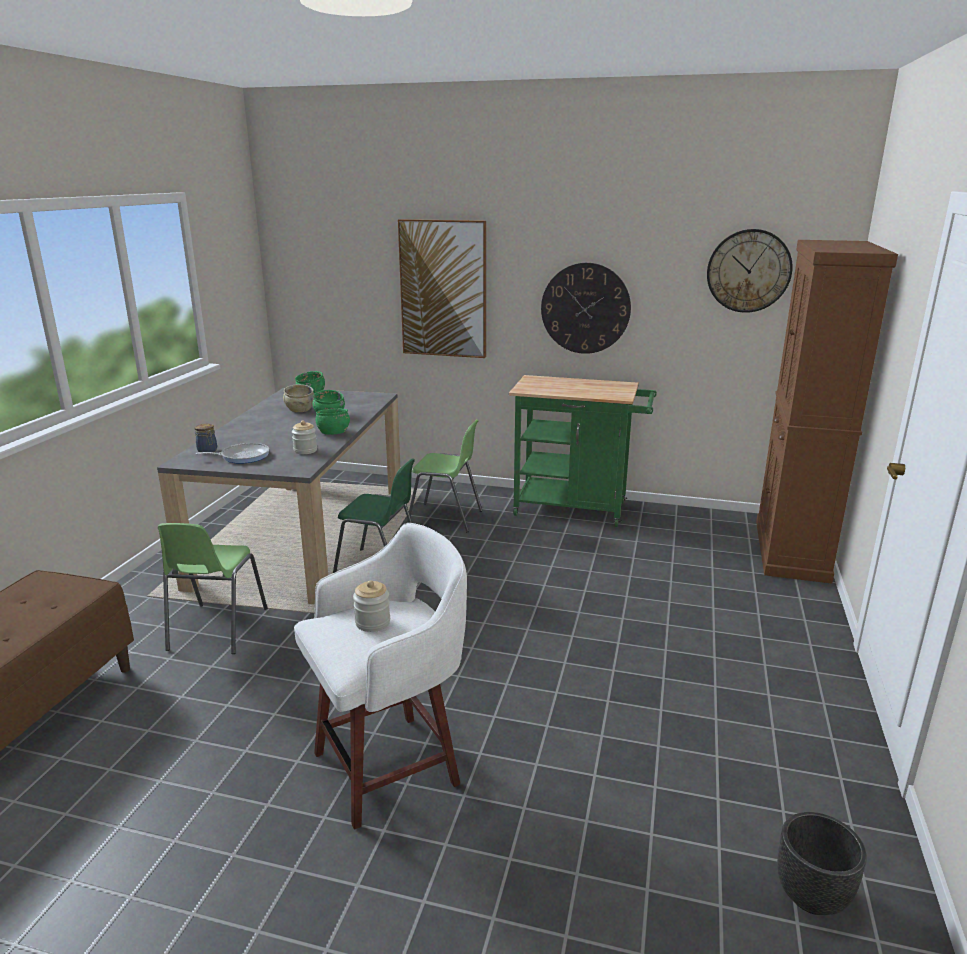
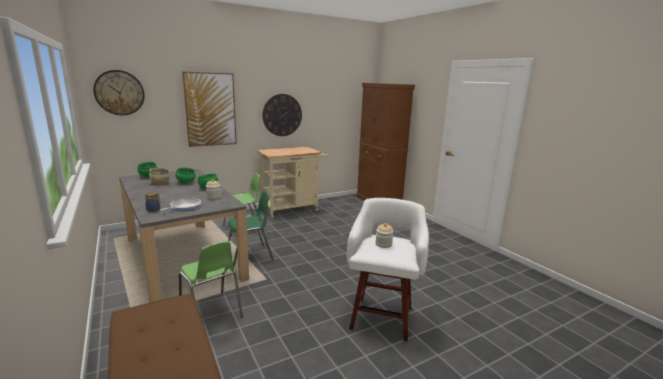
camera: 45 degrees left, 5 degrees down
(578, 509) = (292, 209): green cart -> beige cart
(748, 271) = (343, 96): wall clock -> wall clock (119, 92)
(812, 897) = (519, 282): black planter -> none

